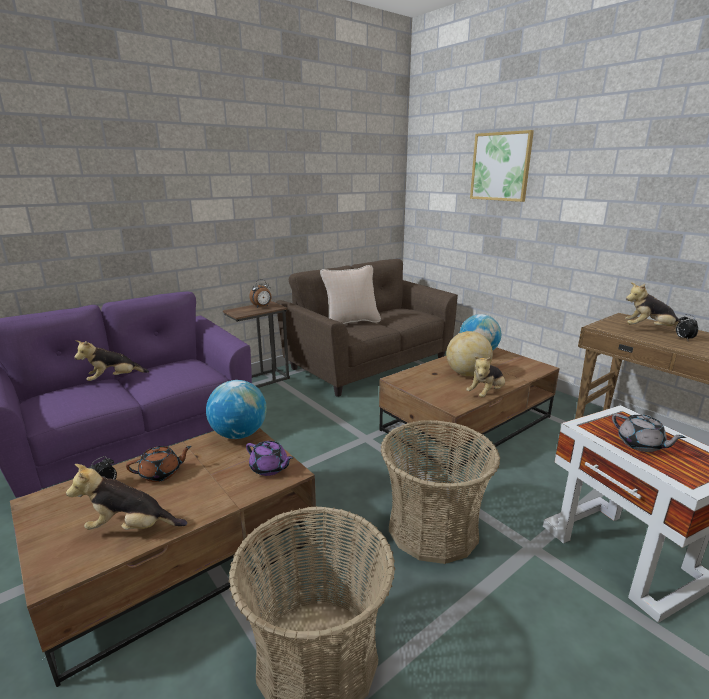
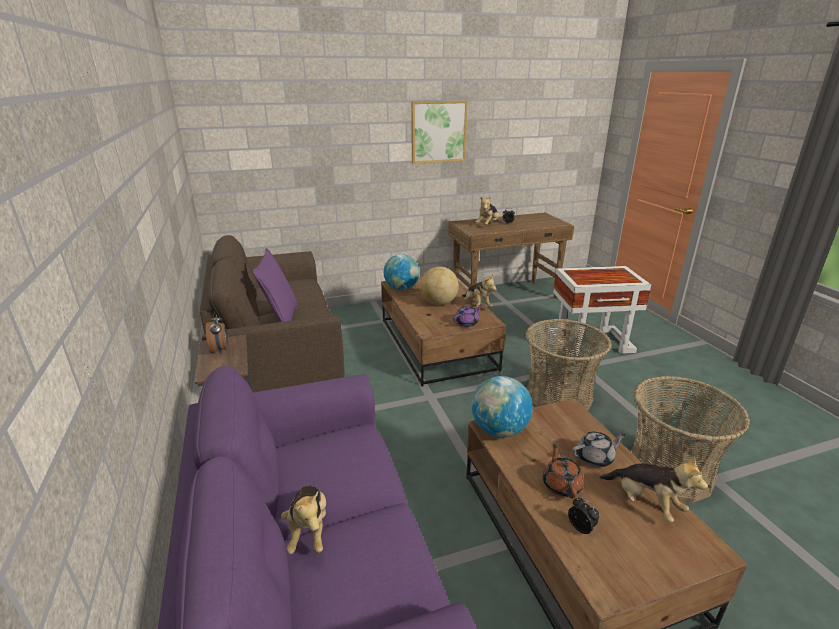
camera: 70 degrees left, 5 degrees up
(131, 528) = (645, 503): plush toy -> plush toy turned 60 degrees counterclockwise
(269, 468) = (563, 418): purple teapot -> purple teapot (467, 323)
(351, 323) = (281, 319): beige pillow -> purple pillow
(501, 166) = (323, 117): picture -> picture (438, 131)
(641, 445) = (602, 278): grey teapot -> grey teapot (595, 458)

